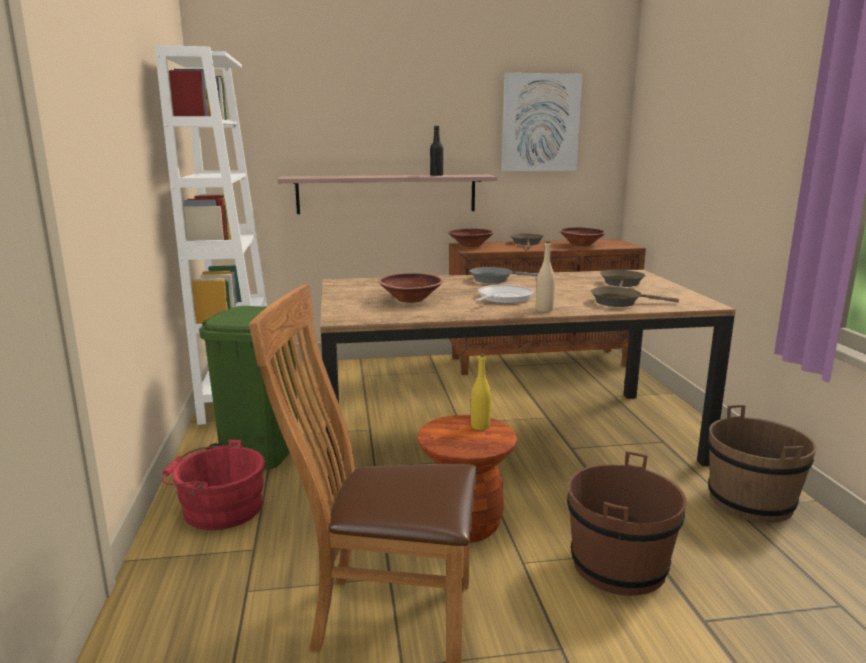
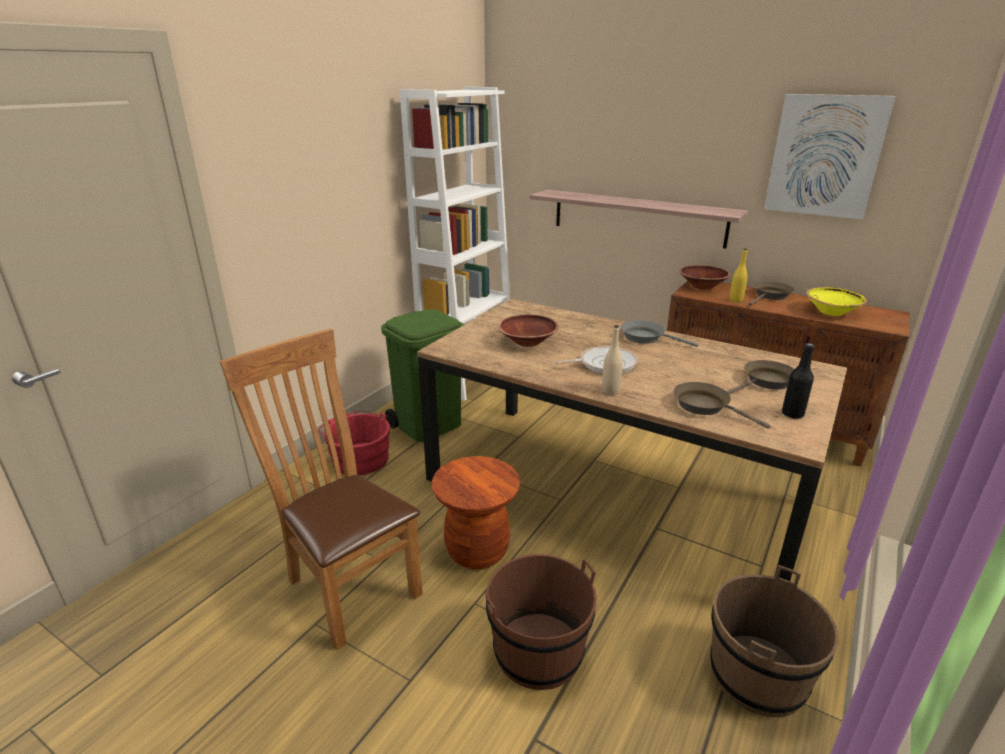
camera: 40 degrees right, 10 degrees up
(436, 175) = (679, 207): black bottle -> black bottle (792, 414)
(480, 426) = (495, 478): yellow bottle -> yellow bottle (736, 300)
(581, 245) = (831, 312): brown bowl -> yellow bowl

